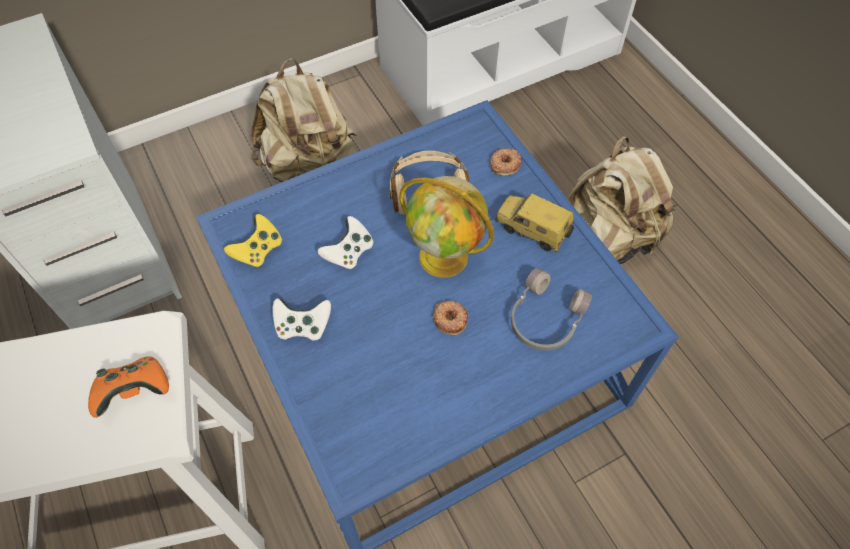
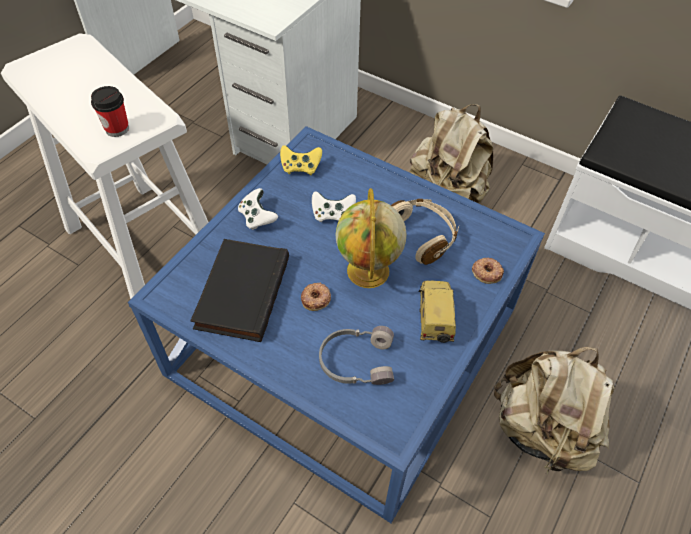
camera: 60 degrees right, 5 degrees down
(135, 391) = (117, 129): orange game controller -> cup
(398, 388) = (240, 292): none -> black book

